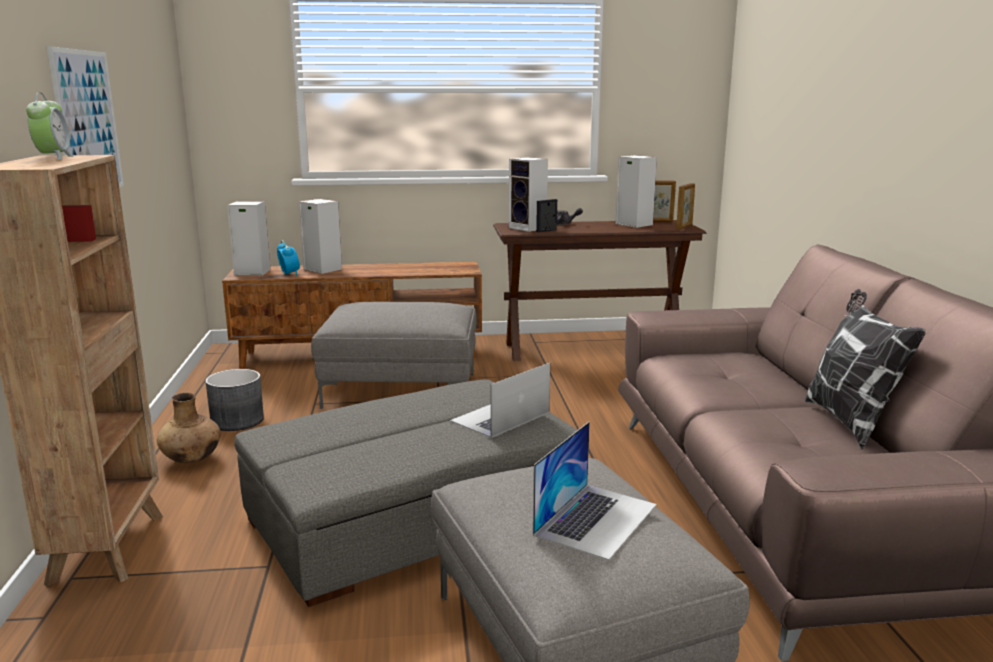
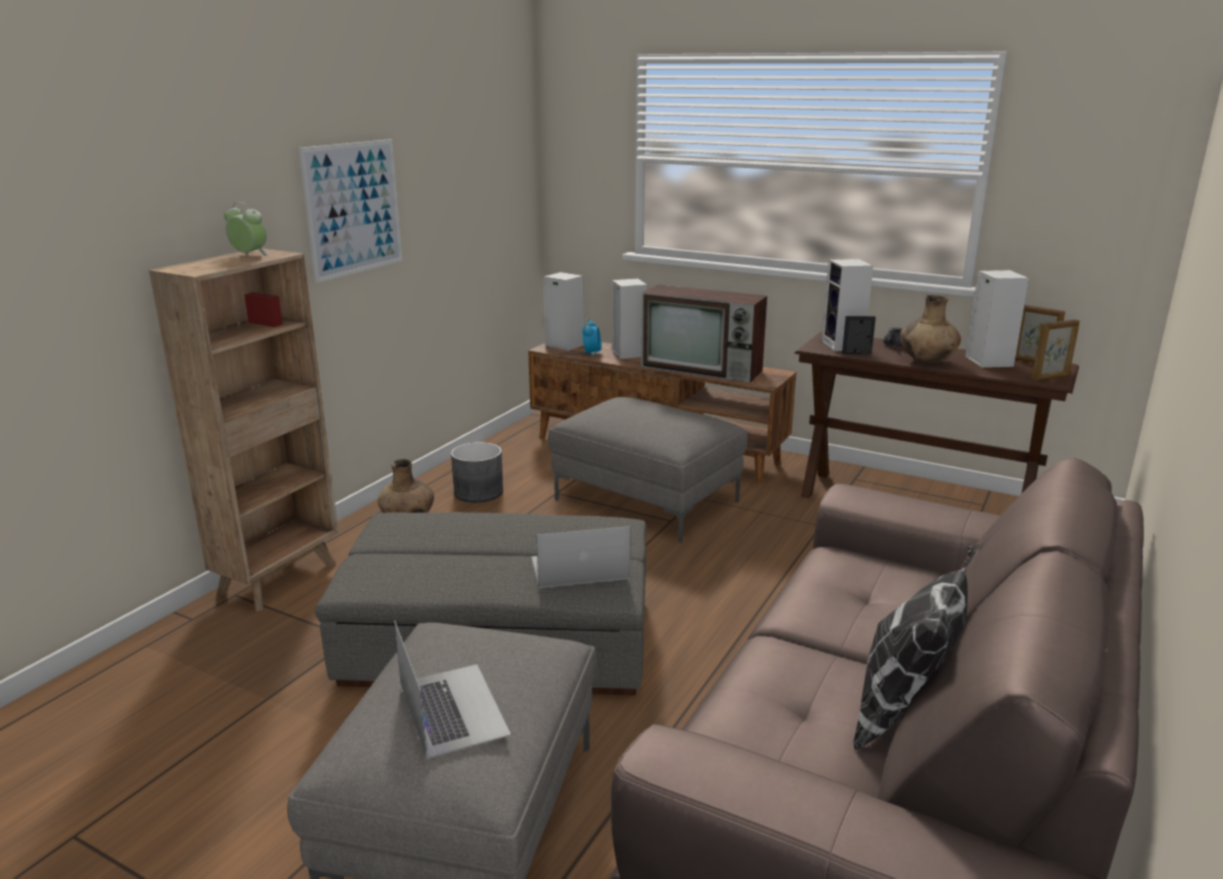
camera: 35 degrees right, 5 degrees up
(53, 158) = (249, 255): alarm clock -> alarm clock turned 90 degrees counterclockwise
(404, 269) = (703, 369): none -> television
(596, 519) = (452, 708): laptop -> laptop turned 90 degrees counterclockwise
(598, 229) = (926, 361): none -> brown vase

